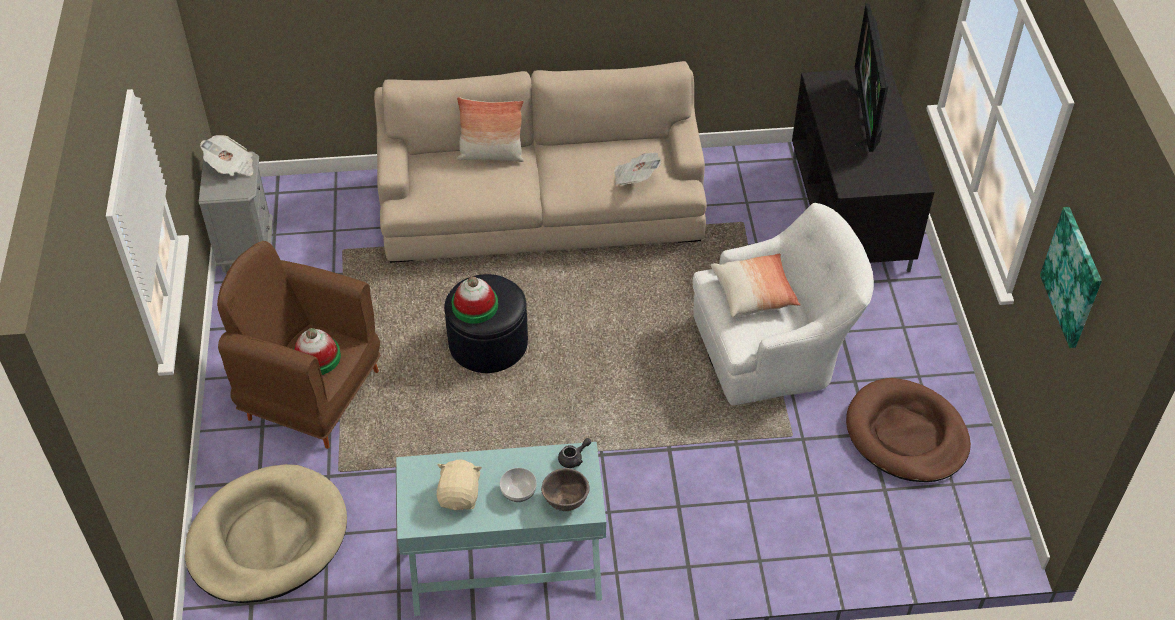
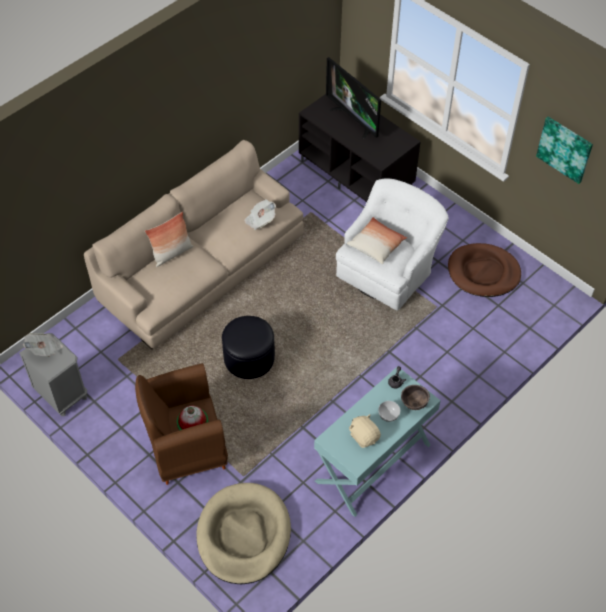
camera: 40 degrees left, 5 degrees up
(475, 306) = (246, 340): hat -> none

